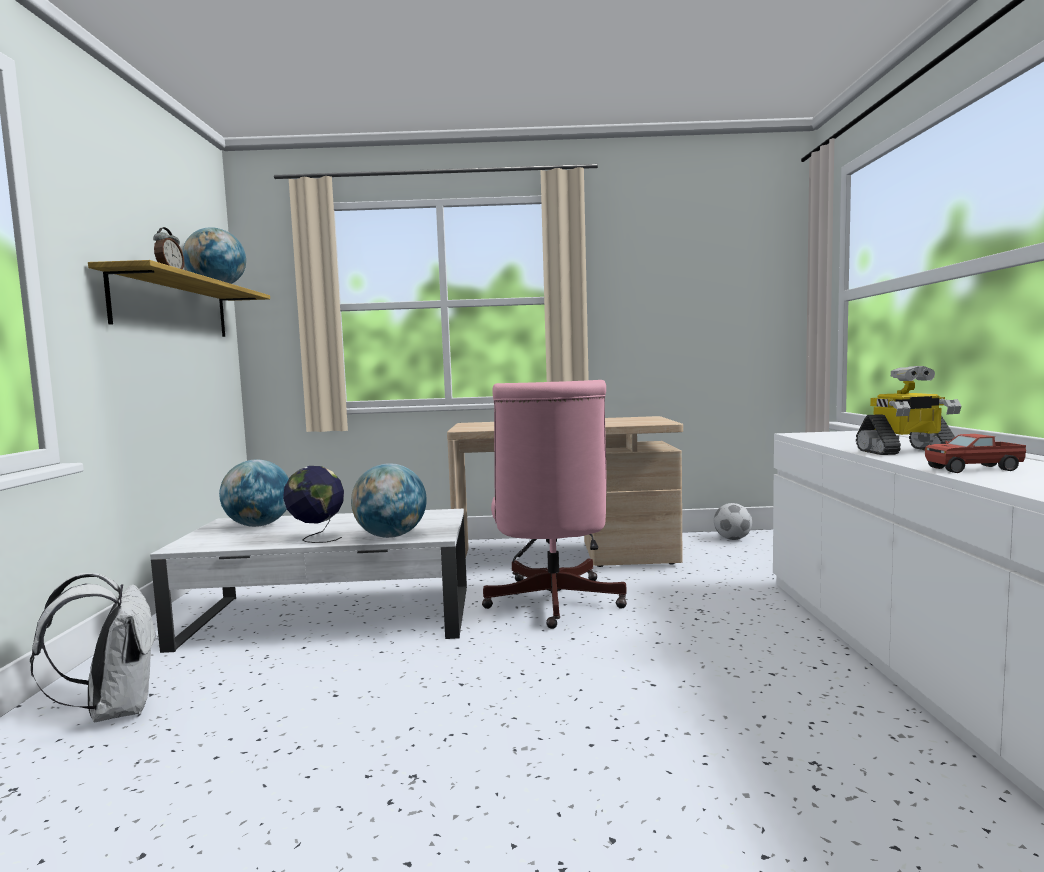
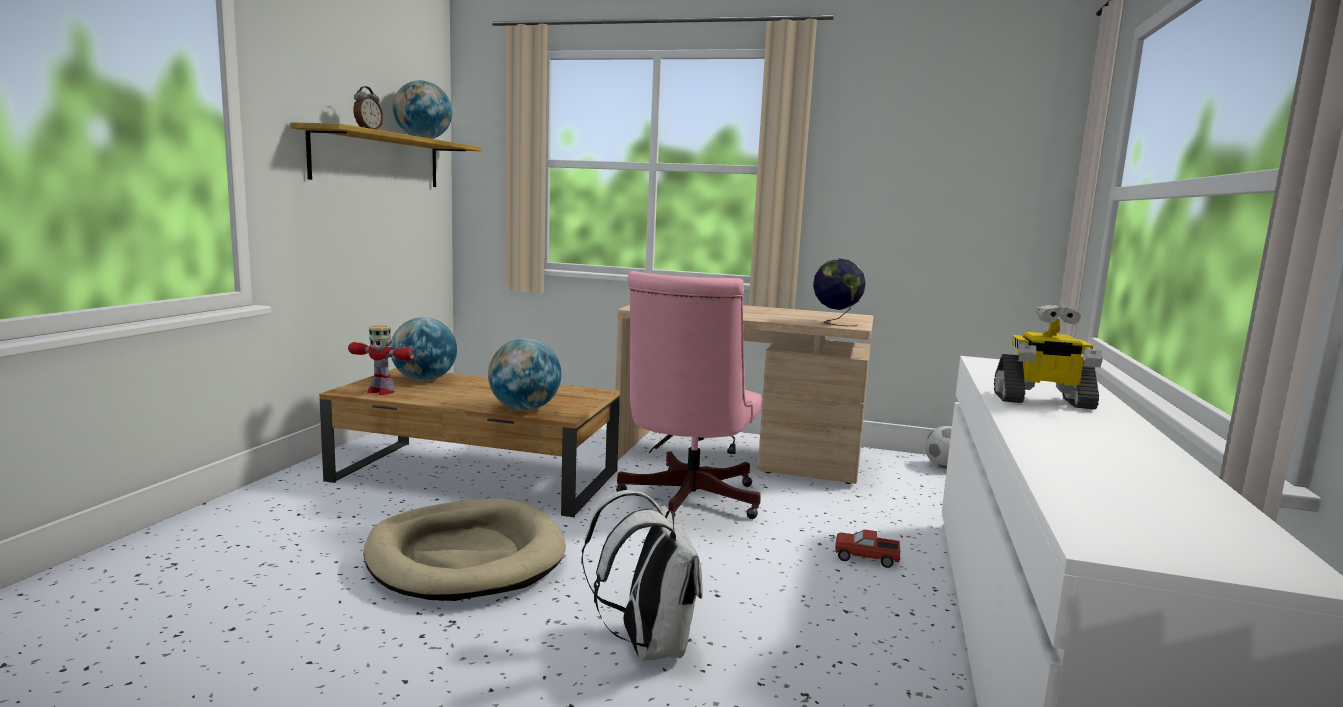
camera: 15 degrees right, 5 degrees up
(114, 710) = (266, 521): white backpack -> white backpack (647, 645)
(220, 542) = (380, 391): none -> toy robot
(317, 538) = (460, 400): globe -> globe (835, 323)
(332, 616) = (478, 476): white coffee table -> brown coffee table
(377, 700) = (465, 556): none -> beige dog bed
(973, 469) = (1056, 434): toy truck -> toy truck (866, 559)

